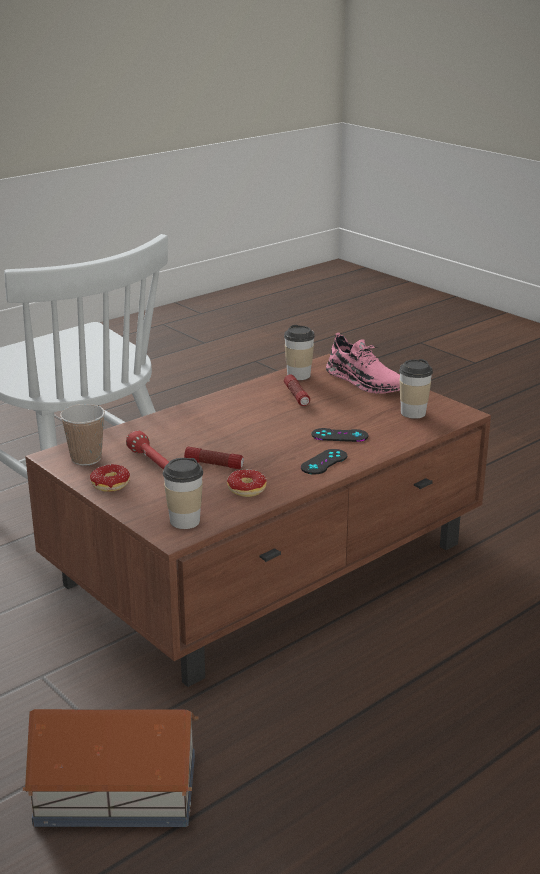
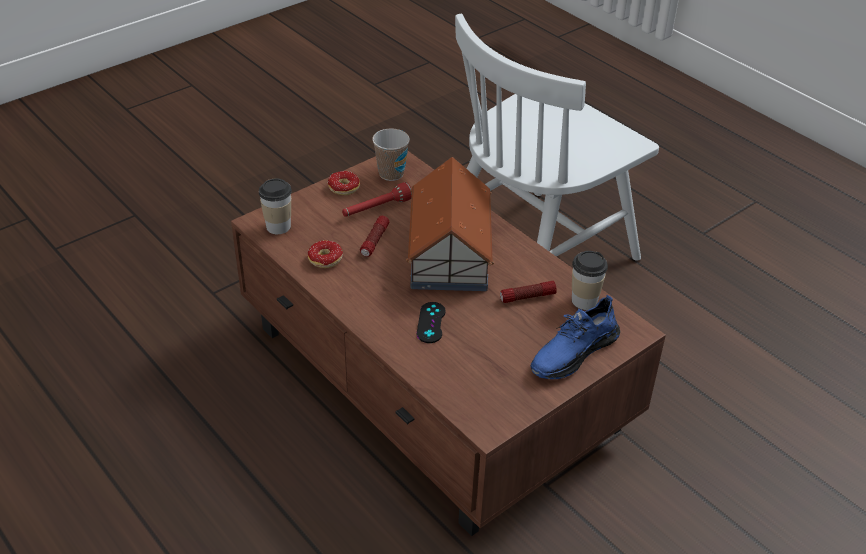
camera: 90 degrees right, 15 degrees up
(115, 788) = (165, 298): toy house -> toy house (450, 251)
(324, 462) = (373, 308): black game controller -> none
(364, 381) = (573, 352): pink shoe -> blue shoe
(413, 413) = (487, 384): cup -> none

